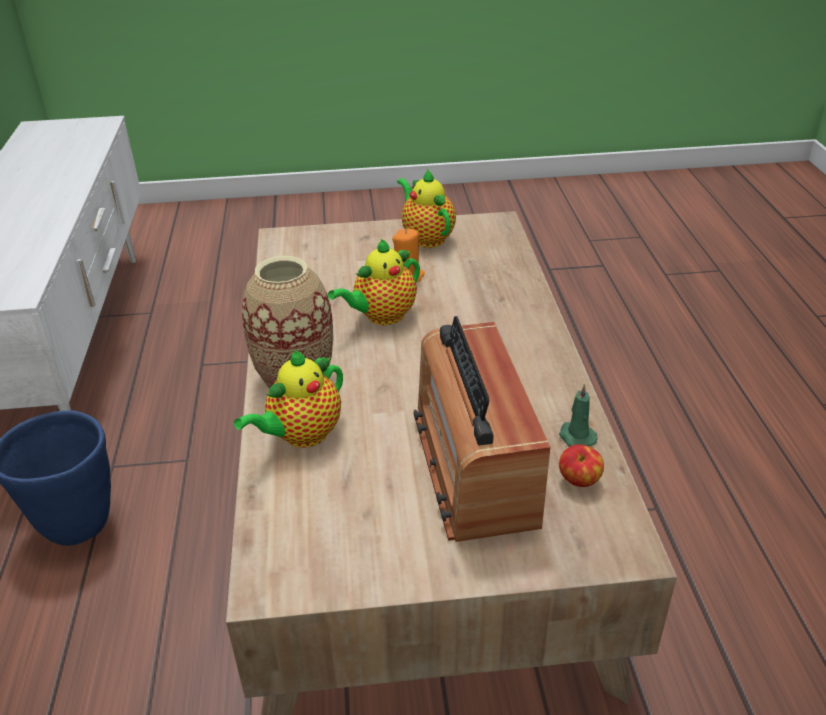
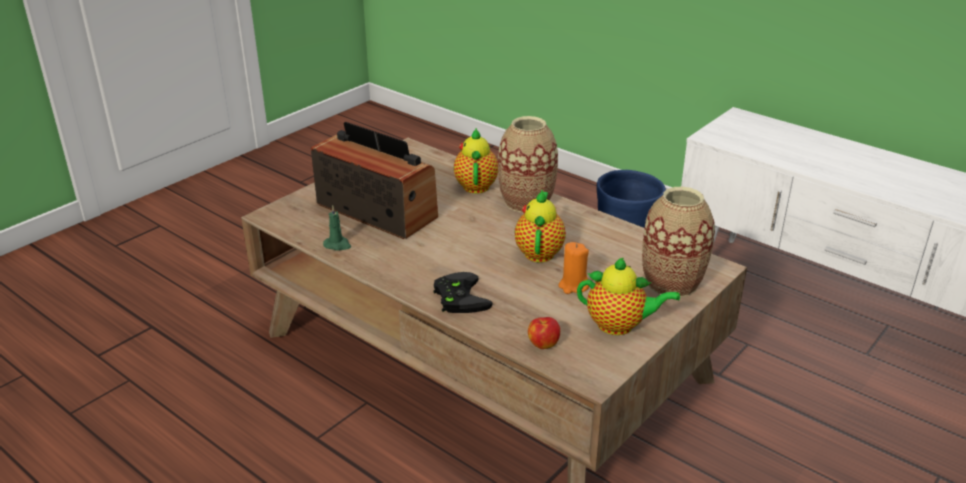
camera: 135 degrees right, 5 degrees down
(333, 243) = (672, 283): none -> vase
(516, 314) = (458, 297): none -> black game controller
(579, 481) = (317, 228): apple -> apple (543, 344)

